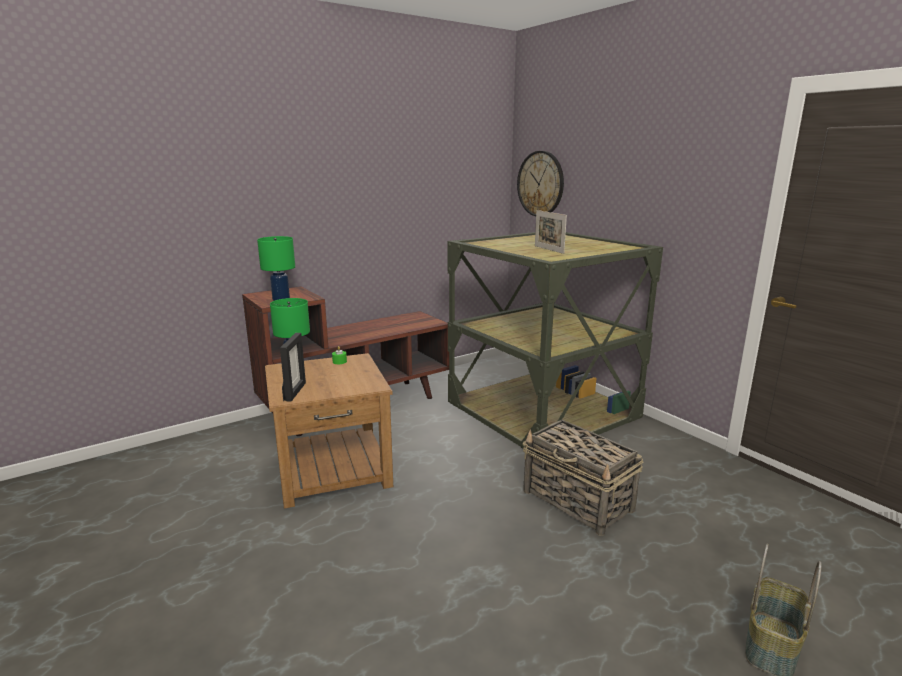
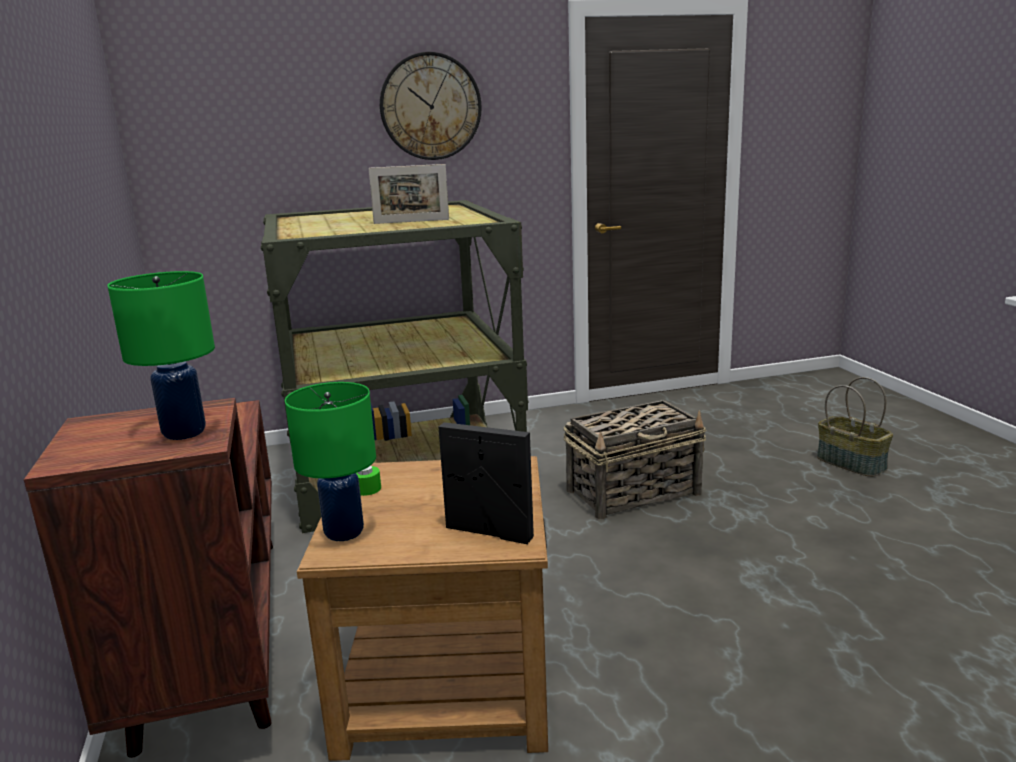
camera: 70 degrees left, 0 degrees up
(540, 184) = (209, 144): wall clock -> wall clock (430, 107)

